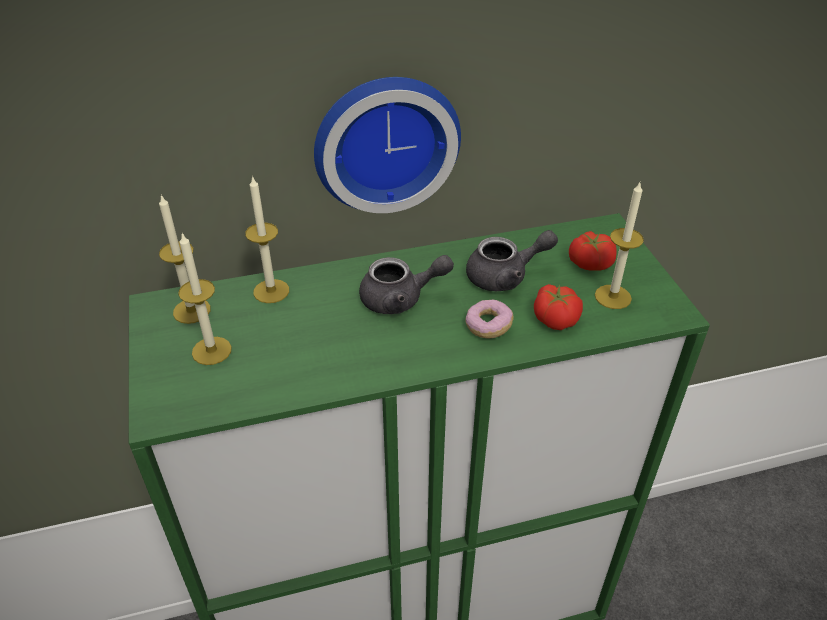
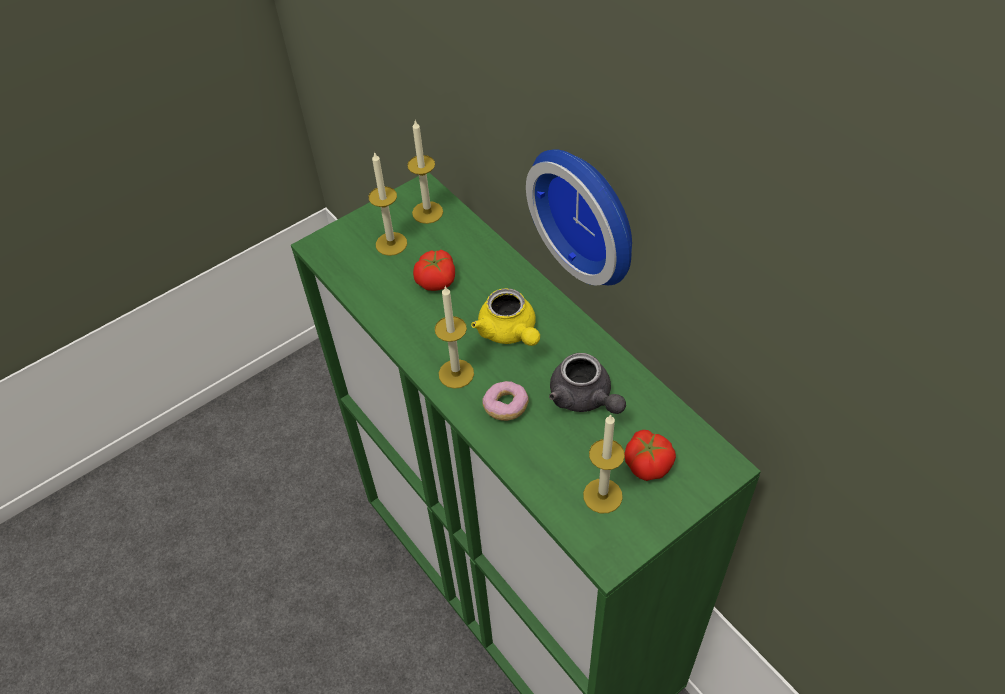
camera: 70 degrees right, 10 degrees up
(271, 291) = (474, 246): candle -> candle (456, 374)
(400, 299) = (510, 332): grey teapot -> yellow teapot
(556, 318) = (543, 455): tomato -> tomato (437, 280)

